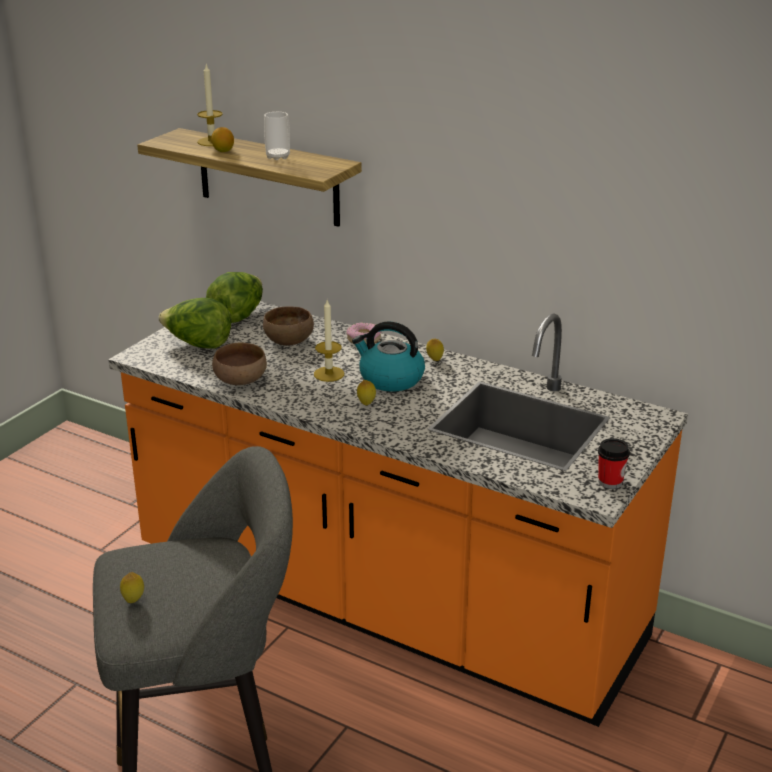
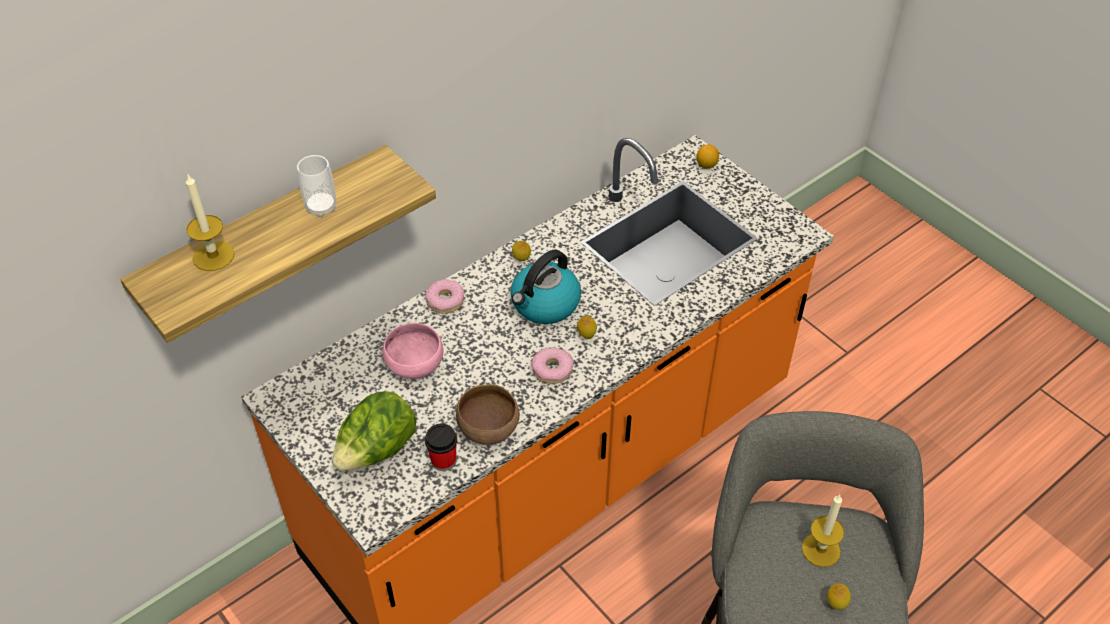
camera: 70 degrees left, 20 degrees up
(223, 151) = (261, 252): lemon -> lemon (706, 165)
(238, 316) = (321, 397): lettuce -> none
(288, 341) = (414, 365): brown bowl -> pink bowl
(318, 395) = (552, 369): none -> donut
(329, 374) = (510, 349): candle -> candle (821, 549)
(610, 482) = (784, 218): cup -> cup (443, 461)

